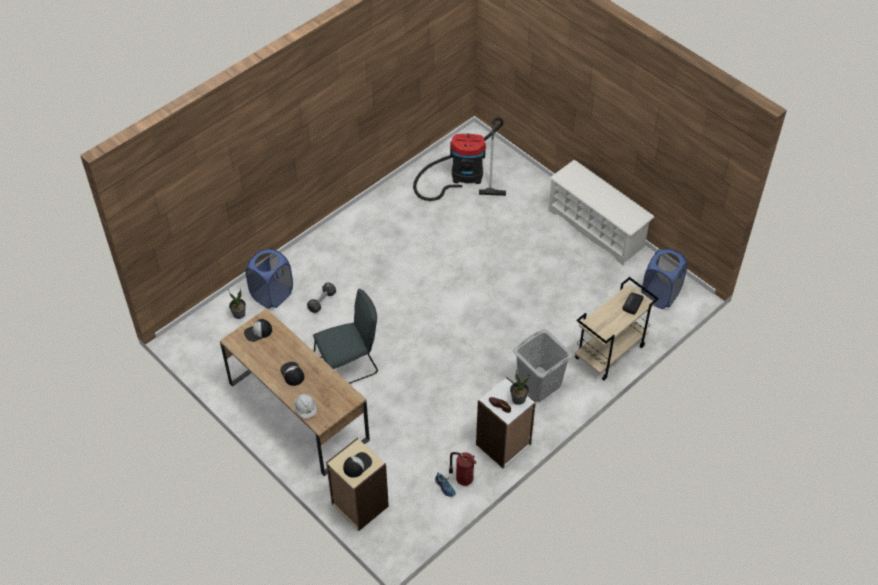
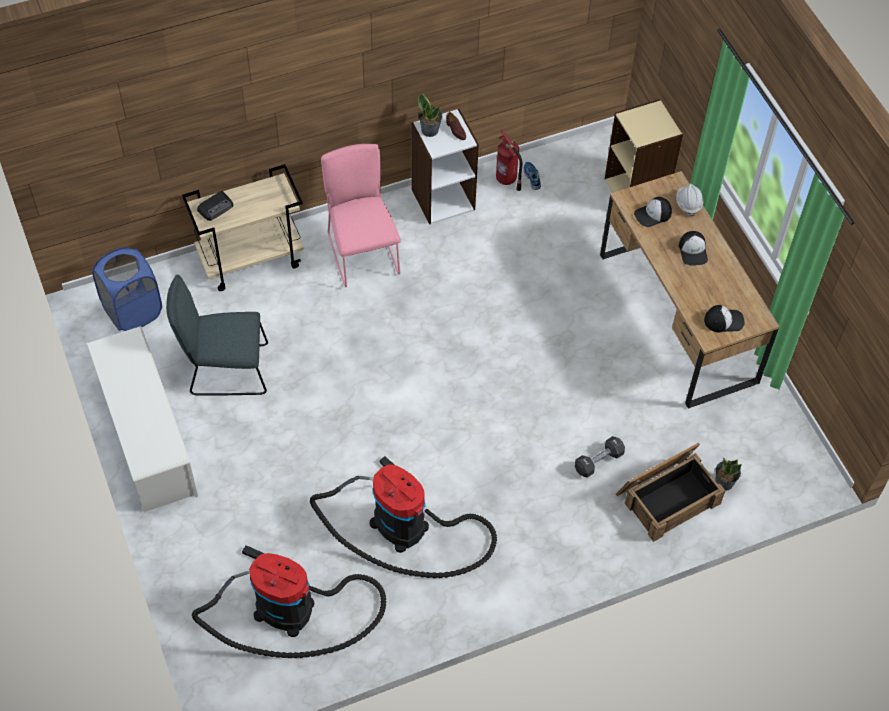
camera: 160 degrees left, 5 degrees up
(272, 294) = (668, 497): blue laundry basket -> crate
(349, 365) = (592, 355): grey chair -> grey chair (225, 370)
(357, 465) = (648, 121): cap -> cap (653, 214)
(422, 230) = (405, 529): none -> vacuum cleaner
(539, 384) = (362, 252): grey laundry basket -> pink chair

